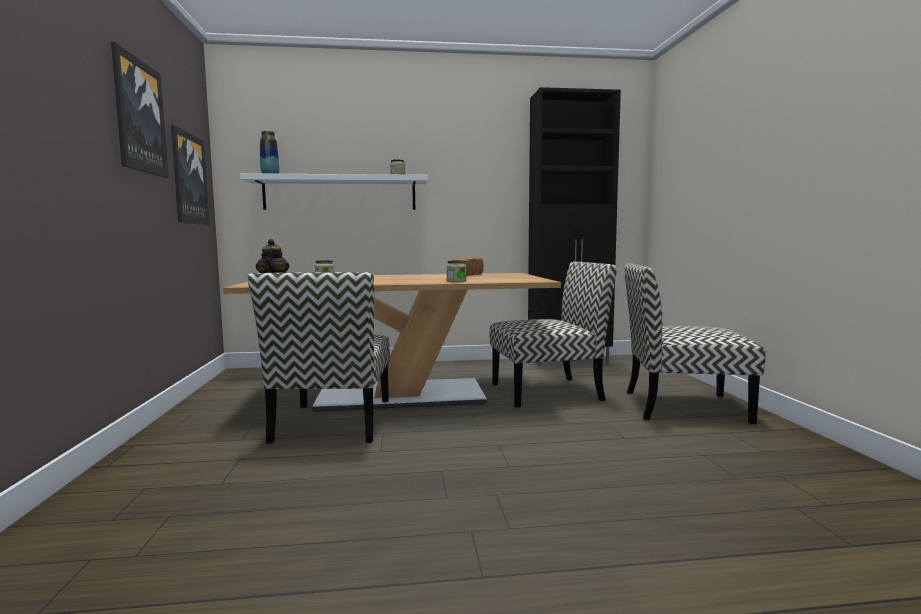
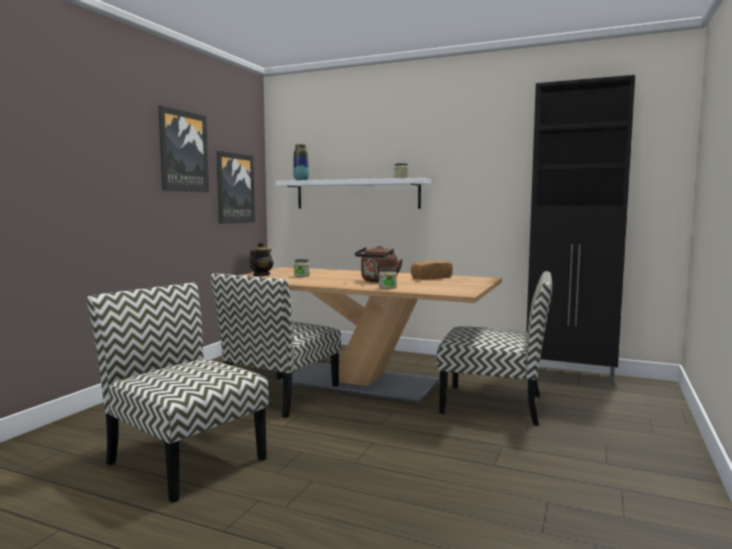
camera: 30 degrees right, 0 degrees up
(426, 279) = (378, 281): none -> brown kettle
(682, 406) = (616, 449): chair -> chair (184, 460)

